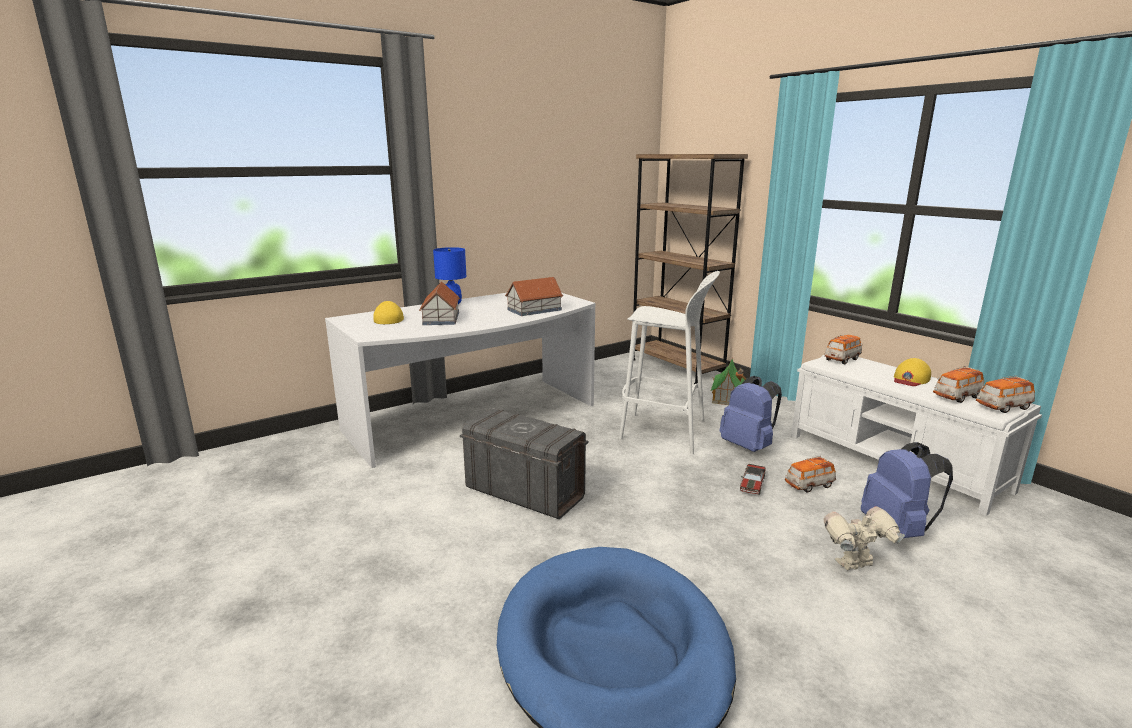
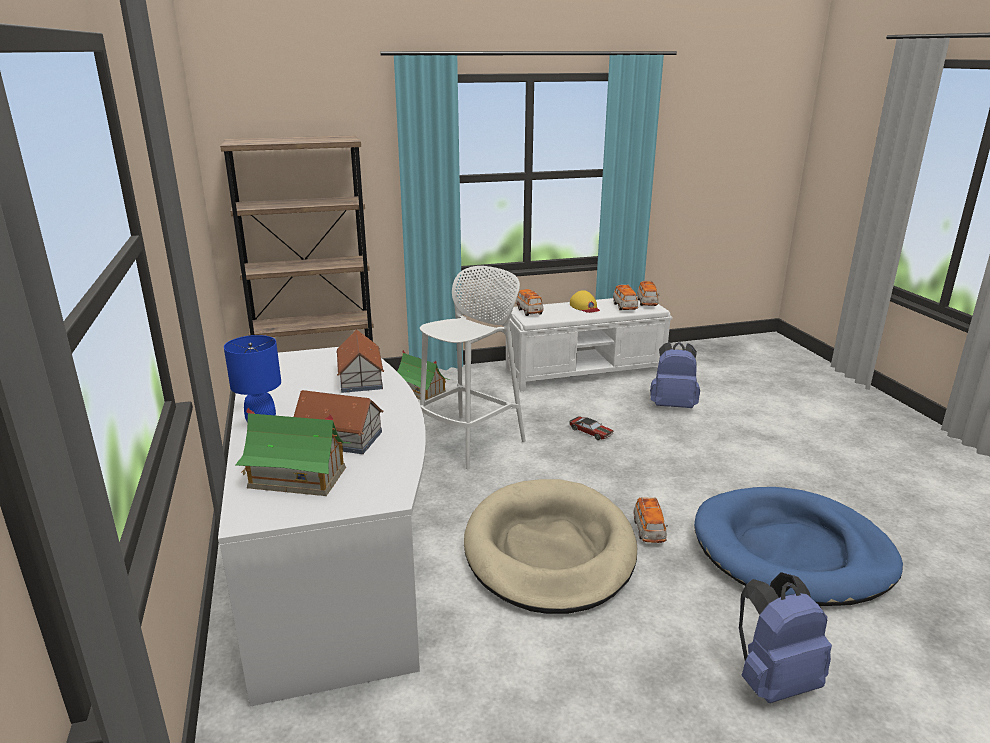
camera: 70 degrees left, 5 degrees up
(389, 318) = (296, 477): yellow cap -> toy house
(524, 492) = (549, 550): grey storage box -> beige dog bed
(748, 446) = (527, 413): blue backpack -> blue backpack (773, 681)
(809, 485) = (603, 412): toy car -> toy car (648, 531)
(856, 565) = (708, 432): toy robot -> none

